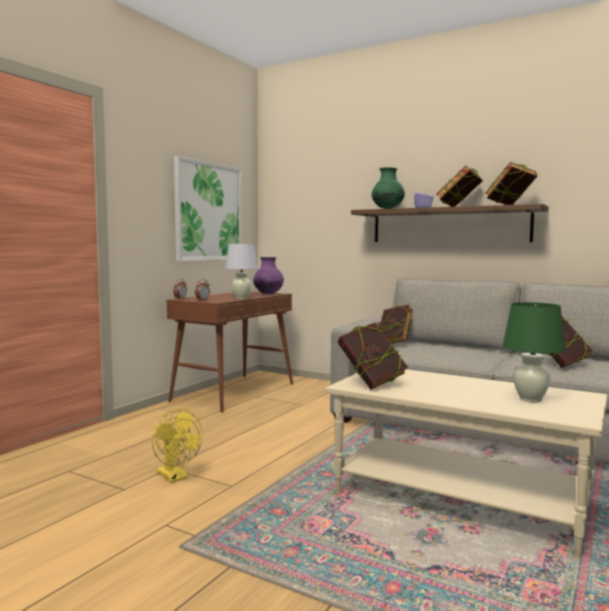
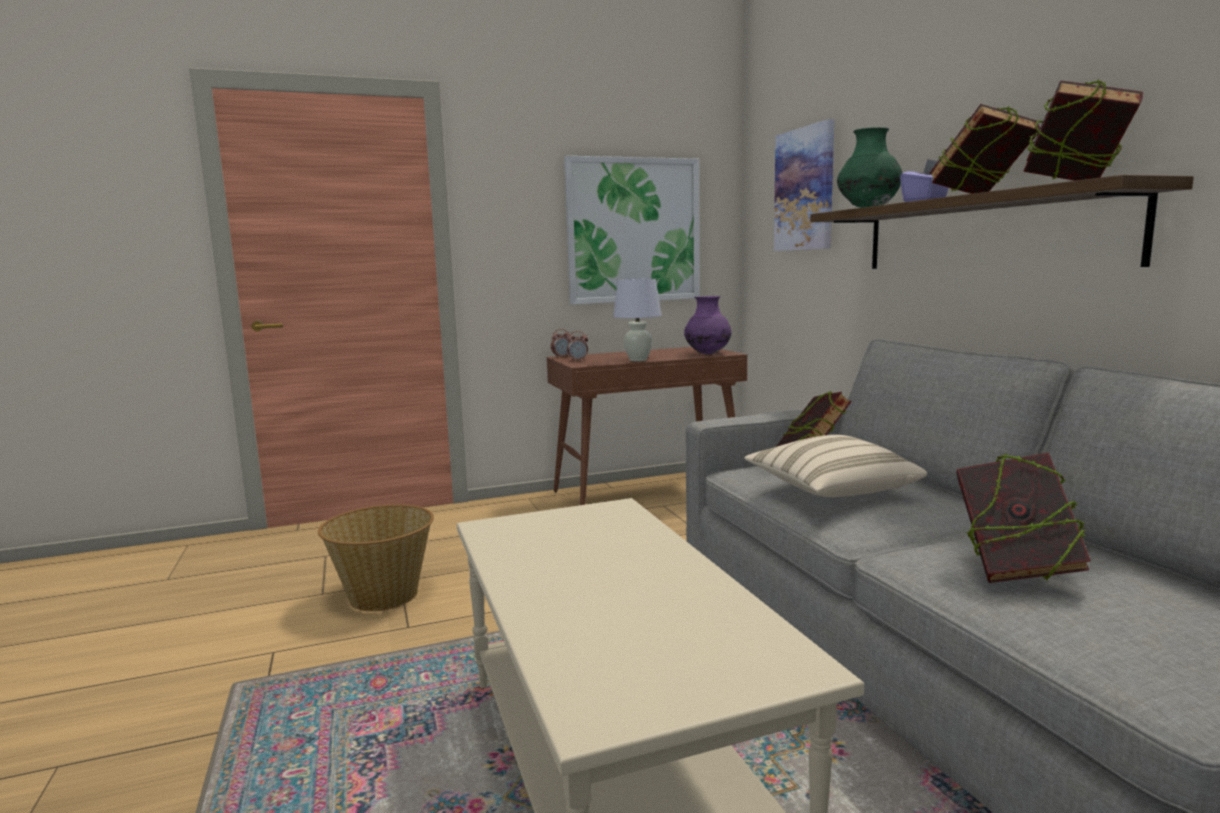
camera: 40 degrees right, 5 degrees up
(176, 477) = (384, 595): yellow fan -> basket
(318, 195) = (805, 189): none -> picture
(371, 384) = (521, 532): book -> none
(438, 352) = (830, 491): none -> beige pillow
(530, 399) = (655, 638): green table lamp -> none

